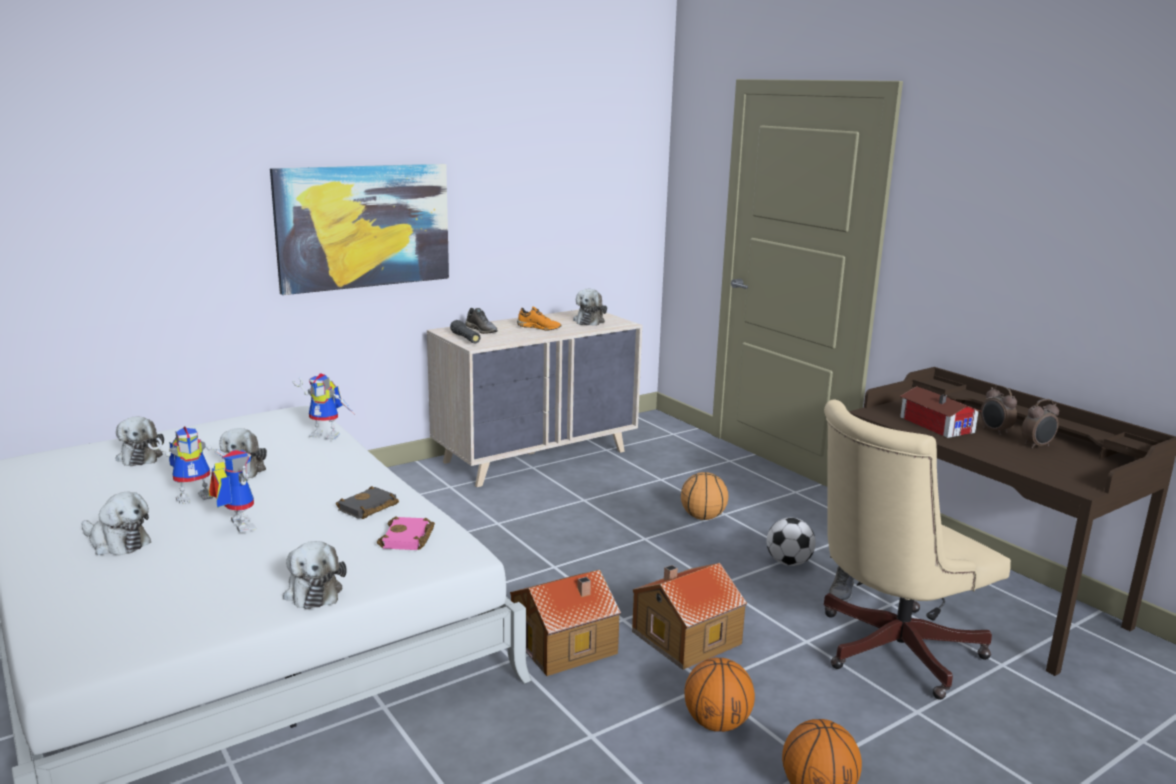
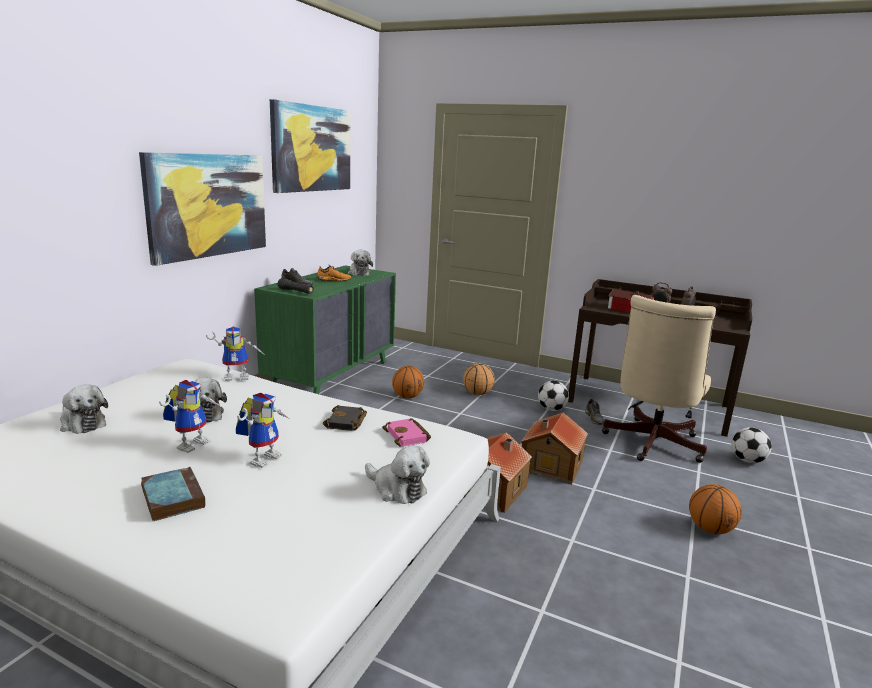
camera: 30 degrees left, 0 degrees up
(117, 542) = (172, 497): plush toy -> book
(236, 525) = (264, 457): toy robot -> toy robot turned 90 degrees clockwise
(536, 456) = (332, 375): beige dresser -> green dresser
(538, 151) = (312, 148): none -> picture
(716, 724) = (624, 509): basketball -> basketball (407, 397)
(1038, 721) = (747, 460): none -> football

